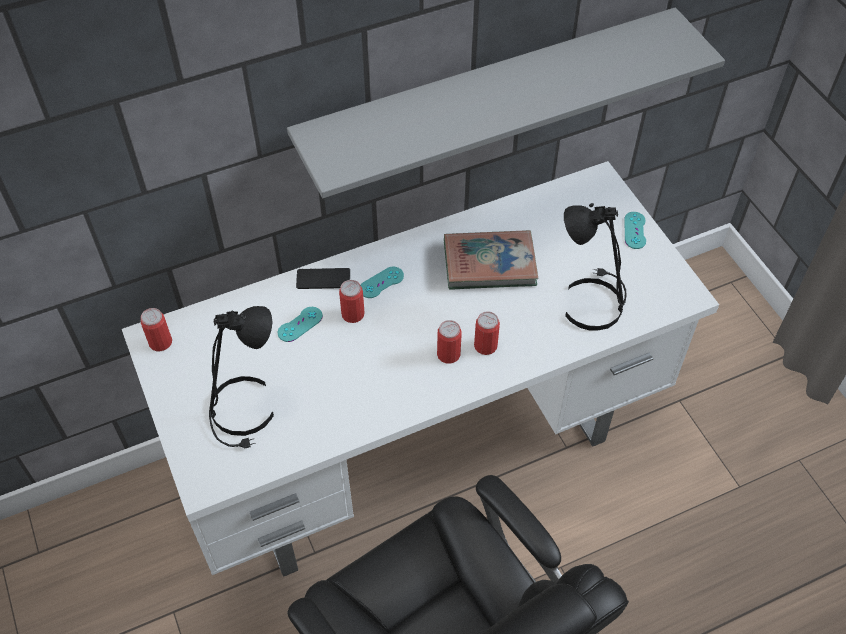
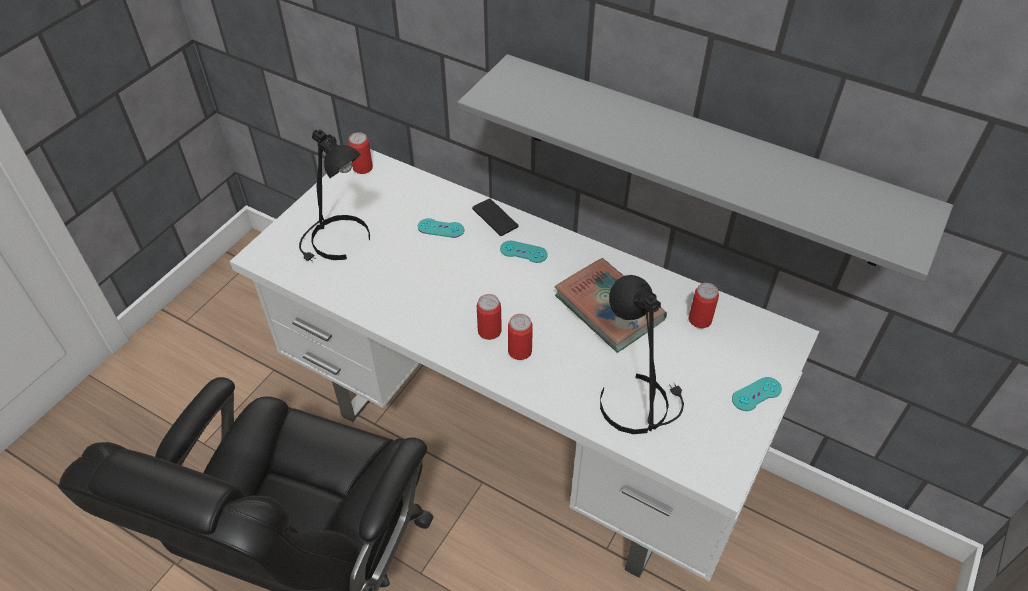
camera: 55 degrees right, 5 degrees down
(353, 314) = (477, 252): can -> can (700, 320)

